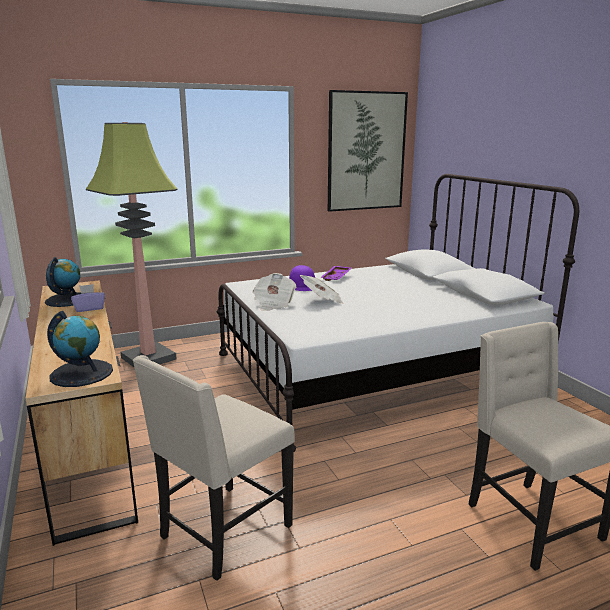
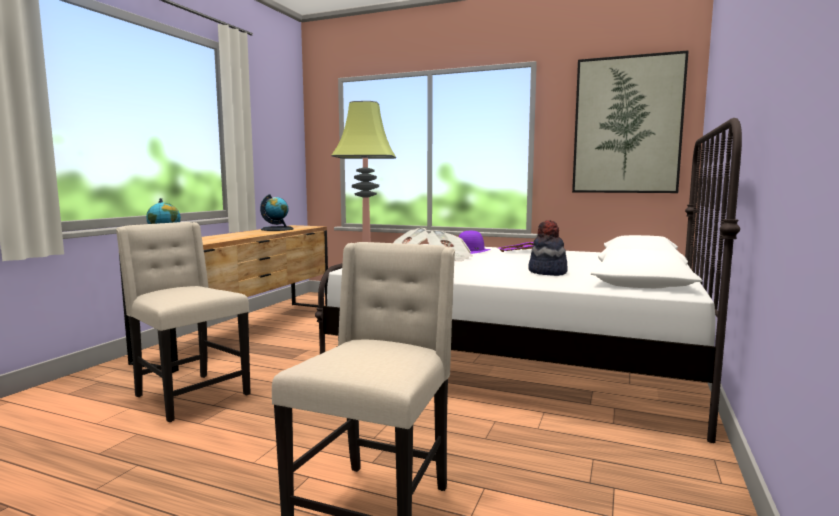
camera: 45 degrees right, 10 degrees down
(89, 308) = (271, 232): purple tissue box -> none
(223, 532) = (189, 396): beige chair -> beige chair turned 45 degrees clockwise
(429, 301) = (547, 272): none -> hat

